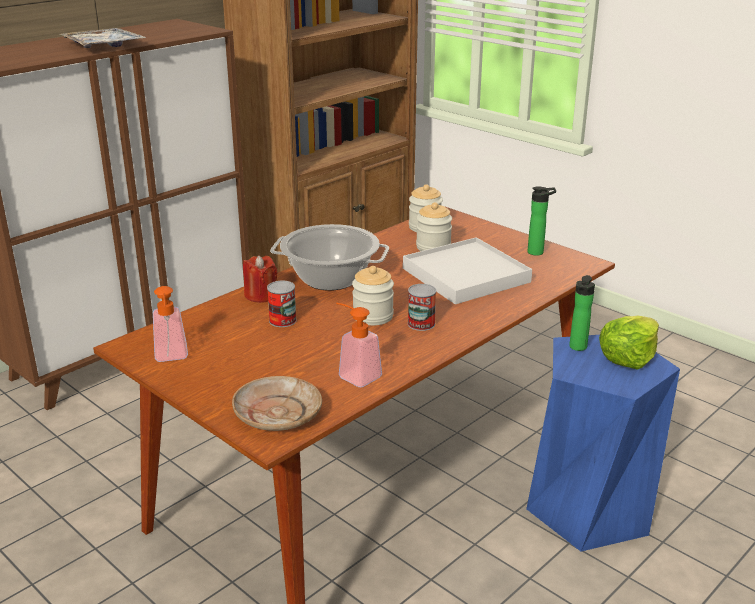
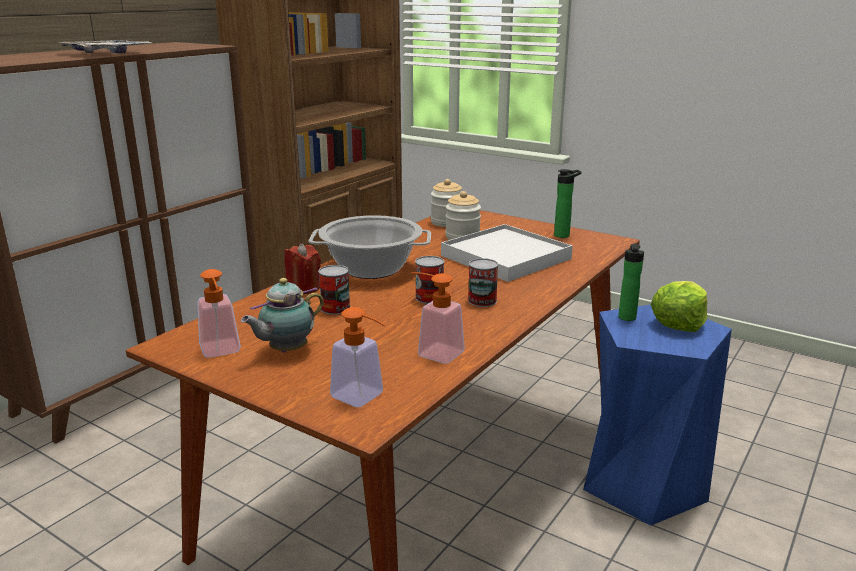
camera: 10 degrees left, 5 degrees down
(226, 361) = (286, 350): none -> teapot
(277, 414) = (363, 398): beige plate -> soap dispenser
(373, 316) = (429, 298): jar -> can

